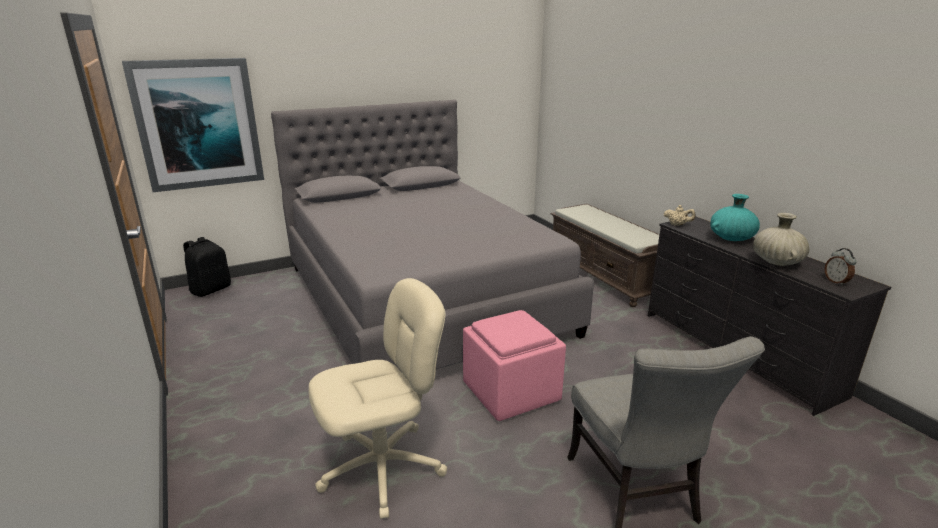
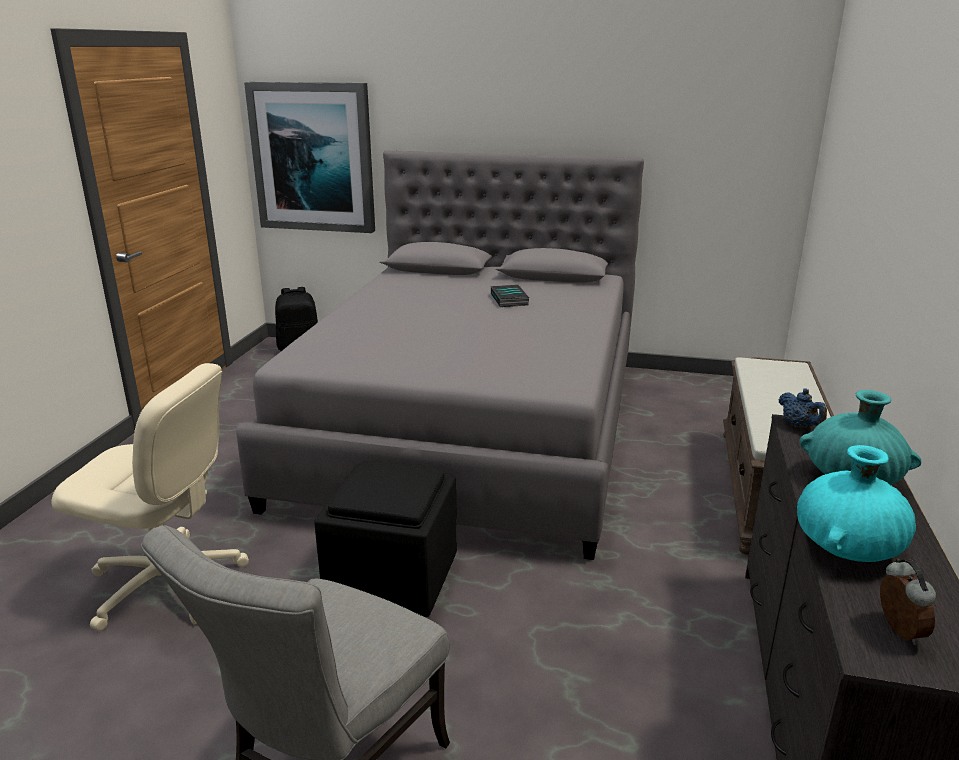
camera: 40 degrees right, 0 degrees up
(427, 204) = (510, 299): none -> book
(511, 392) = (394, 578): pink ottoman -> black ottoman
(677, 225) = (799, 426): beige teapot -> blue teapot
(776, 262) = (846, 547): beige vase -> turquoise vase
(836, 282) = (897, 631): alarm clock -> alarm clock turned 150 degrees clockwise

